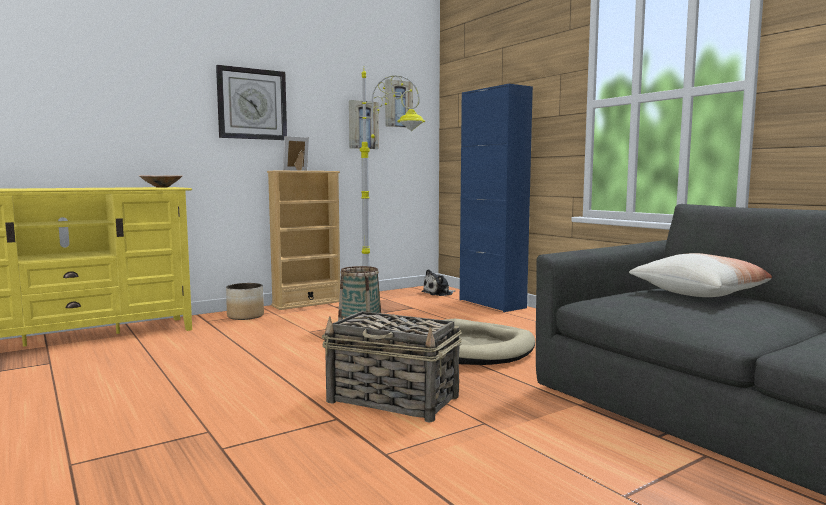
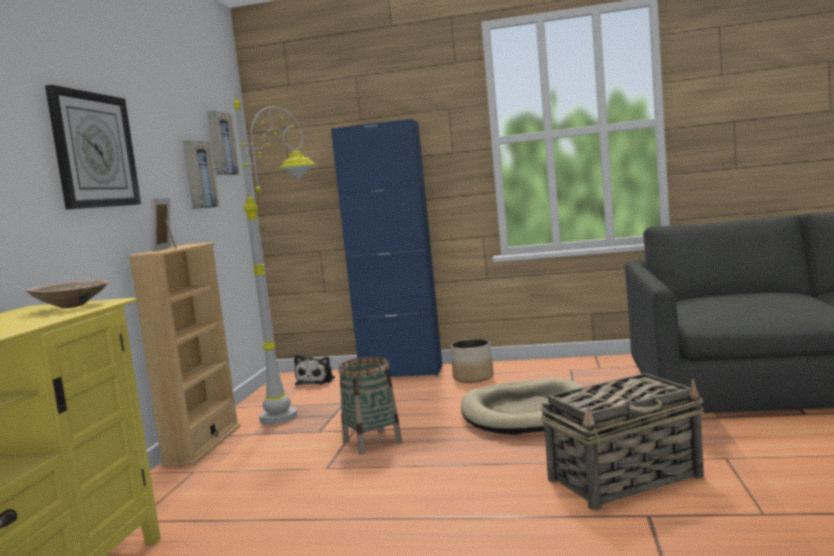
camera: 45 degrees left, 0 degrees up
(245, 316) = (173, 491): planter -> planter (473, 378)
(701, 293) = (728, 296): pillow -> none

